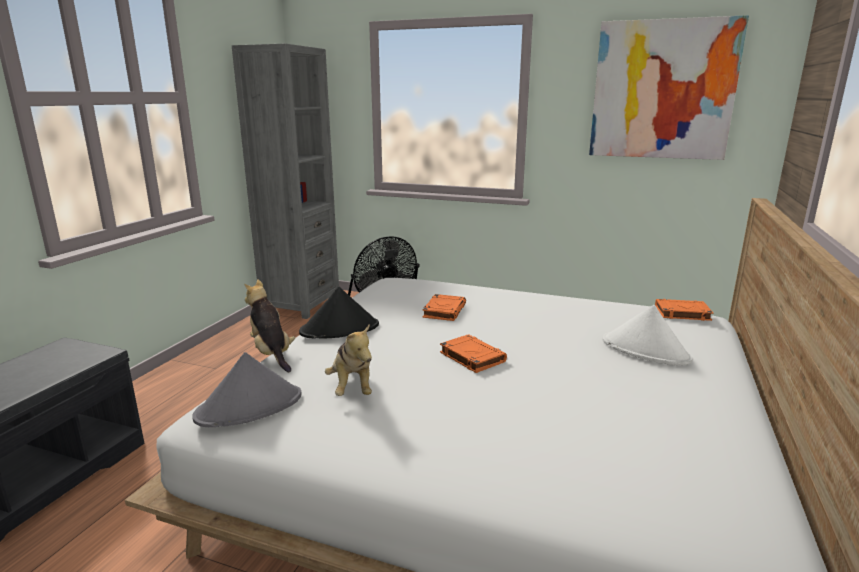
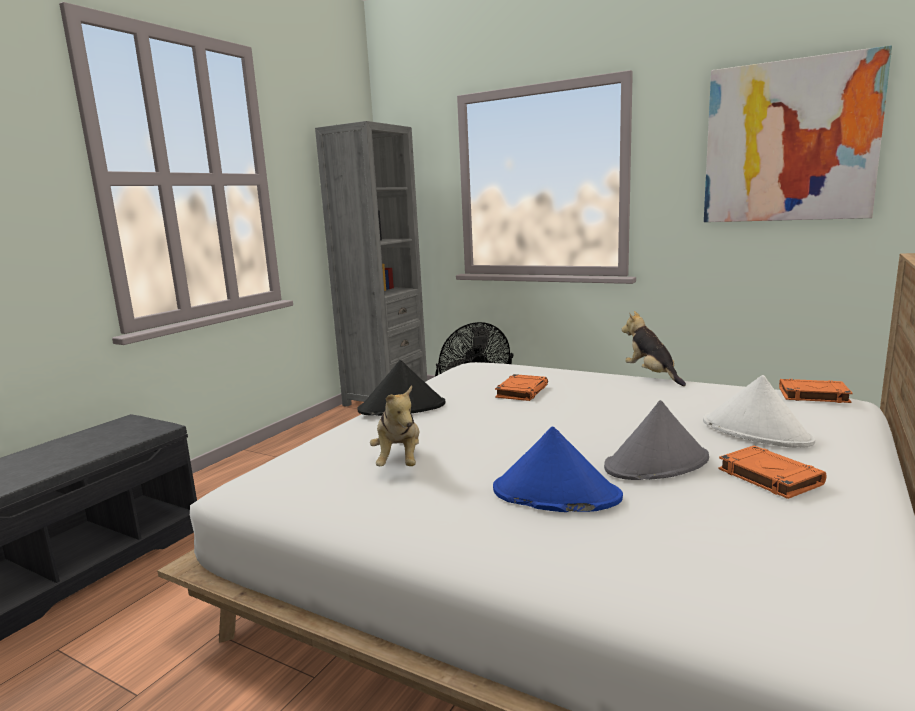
camera: 10 degrees right, 5 degrees down
(250, 407) = (287, 476): grey hat -> grey hat (657, 463)
(271, 353) = (324, 429): plush toy -> plush toy (652, 375)
(471, 357) = (541, 435): orange book -> orange book (768, 476)
(497, 417) = (555, 494): none -> blue hat

